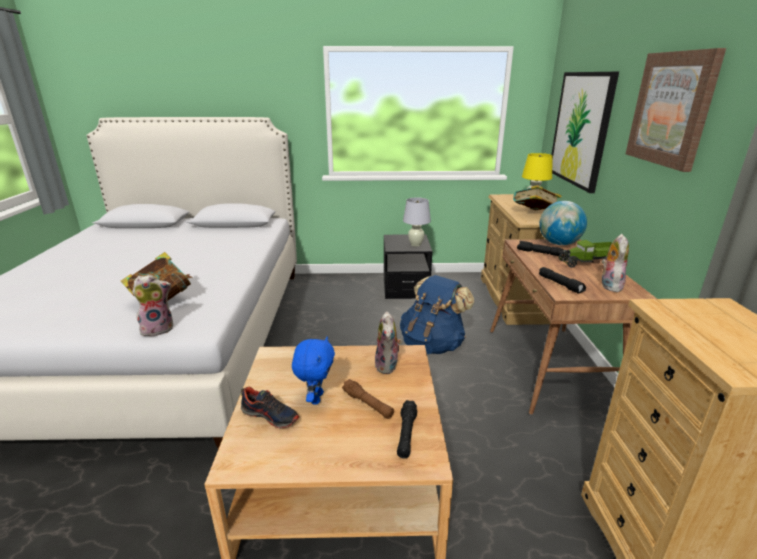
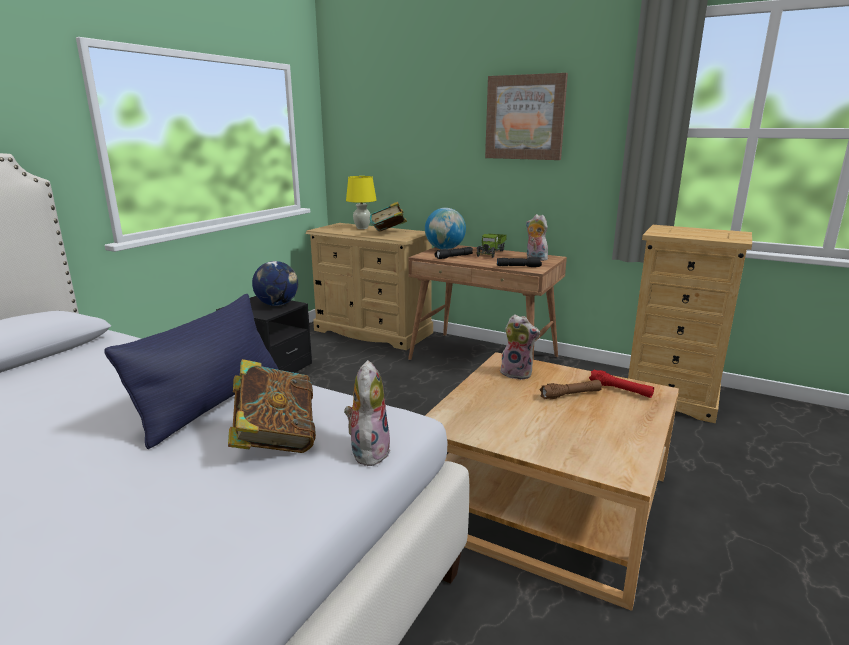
camera: 60 degrees left, 5 degrees down
(201, 274) = (212, 403): none -> blue pillow
(270, 415) = (558, 443): shoe -> none
(316, 398) = (544, 415): blue plush toy -> none
(406, 434) = (620, 390): black flashlight -> red flashlight
(415, 244) = (277, 304): white table lamp -> globe
(432, 344) = (394, 390): blue backpack -> none
(581, 129) = (400, 146): picture -> none

